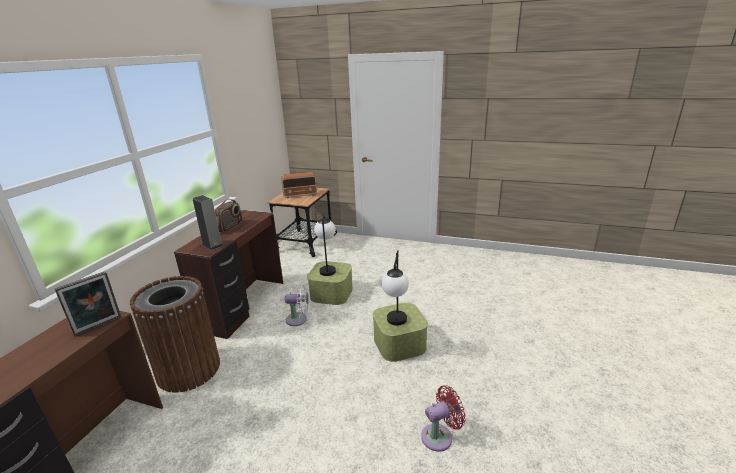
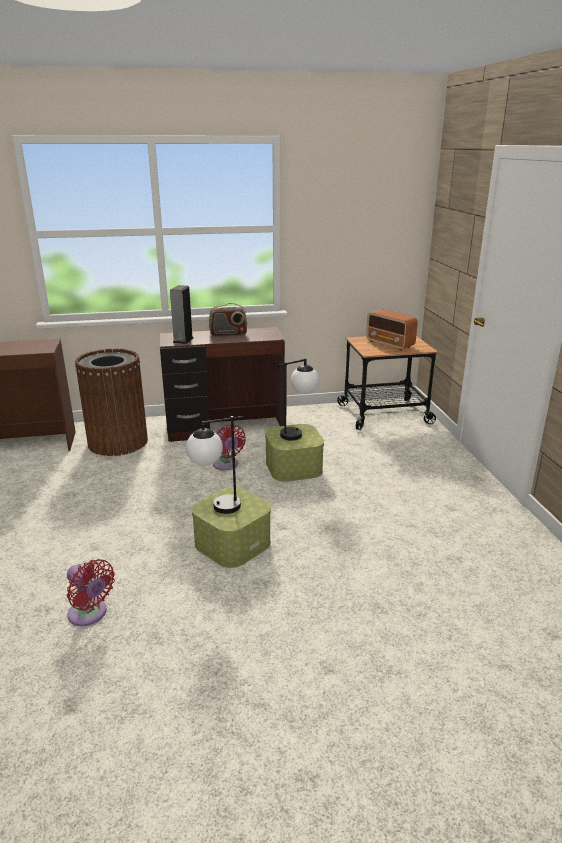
camera: 60 degrees right, 0 degrees up
(99, 327) = (31, 351): picture frame -> none
(298, 319) = (226, 465): white fan -> red fan

